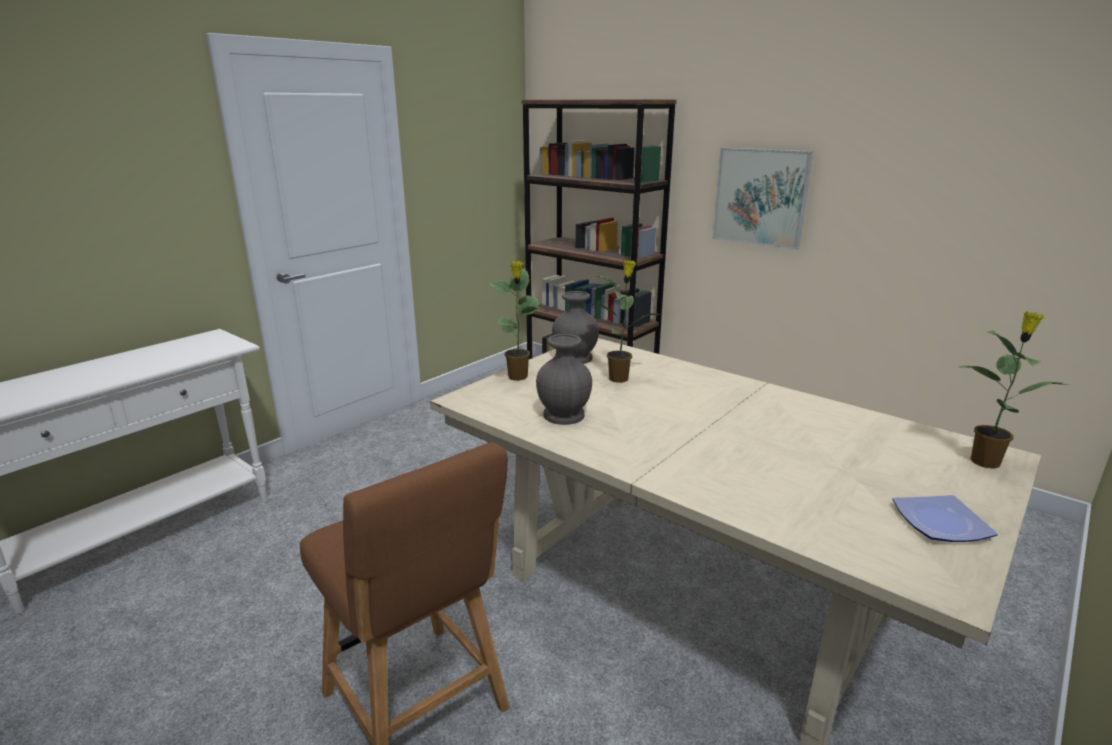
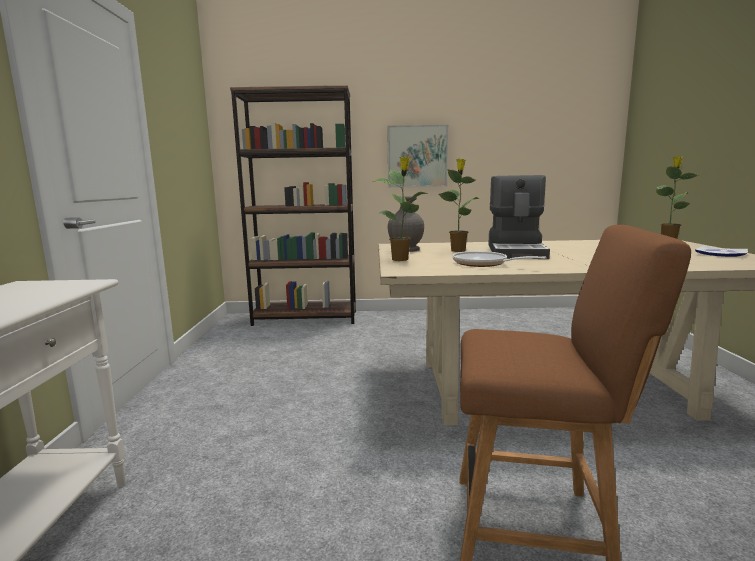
camera: 40 degrees left, 10 degrees down
(563, 415) = (484, 264): grey vase -> frying pan
(673, 404) = (517, 251): none -> coffee machine

